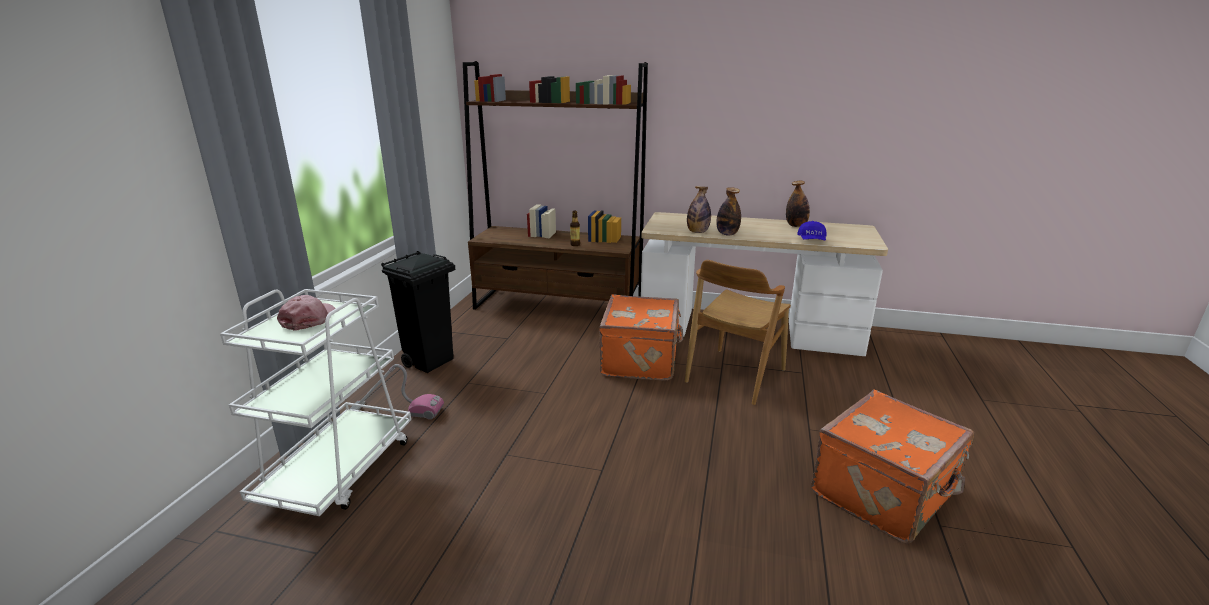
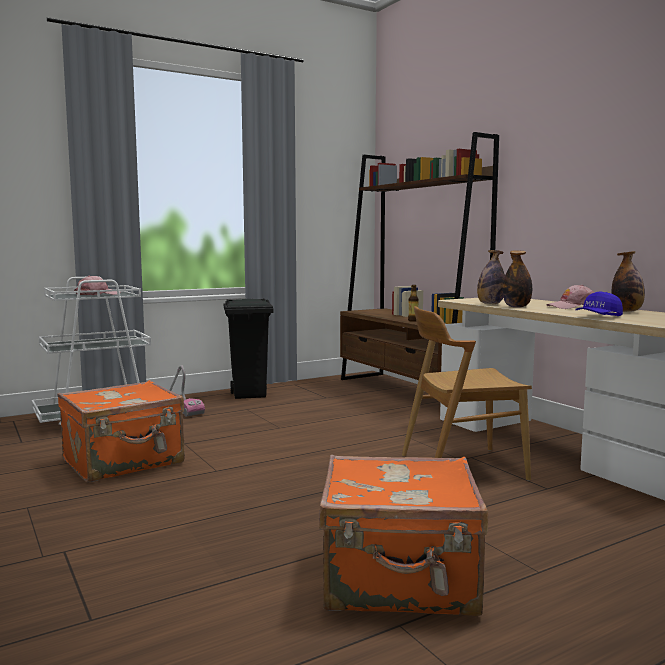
camera: 45 degrees right, 15 degrees down
(641, 360) = (398, 434): orange suitcase -> orange suitcase (124, 462)
(753, 225) = (572, 307): none -> pink cap

